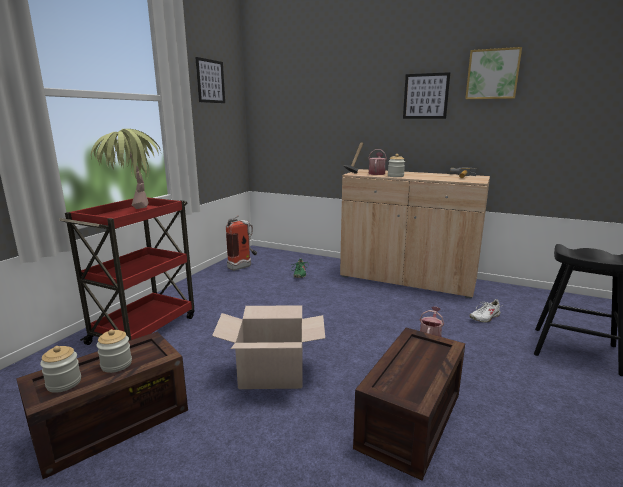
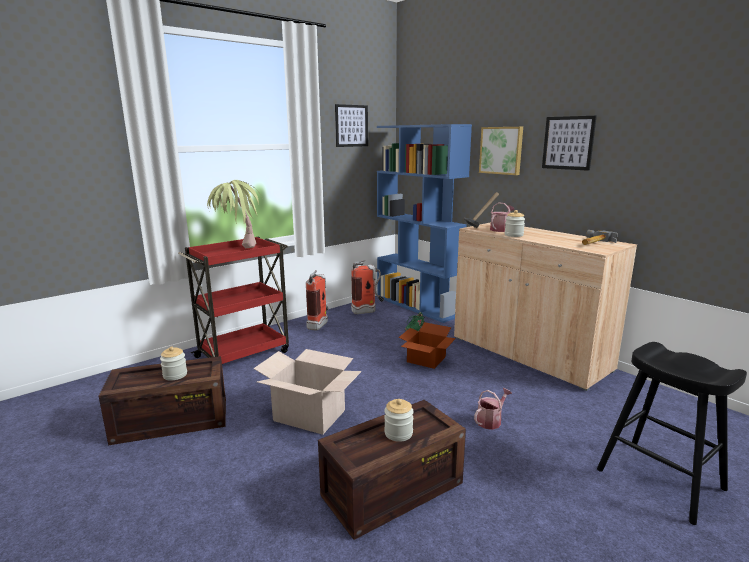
camera: 25 degrees right, 0 degrees up
(64, 383) = (135, 380): jar -> jar (398, 433)
(205, 285) = (319, 324): none -> fire extinguisher
(285, 255) = (418, 306): none -> blue bookcase
(332, 299) = (425, 359): none -> cardboard box
(484, 317) = (579, 415): white shoe -> none
(492, 74) = (646, 118): picture -> picture (501, 150)

